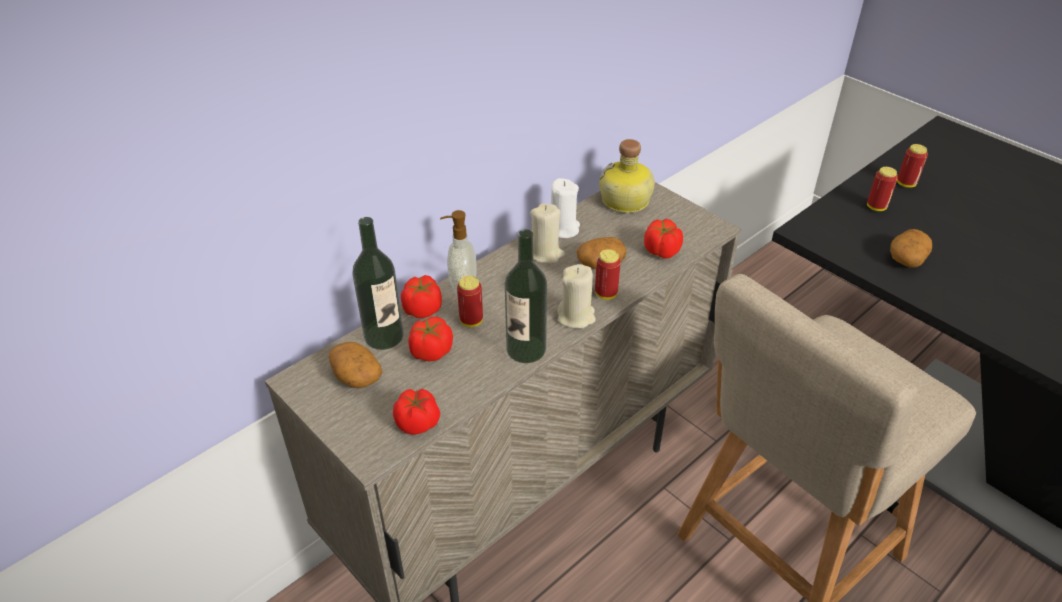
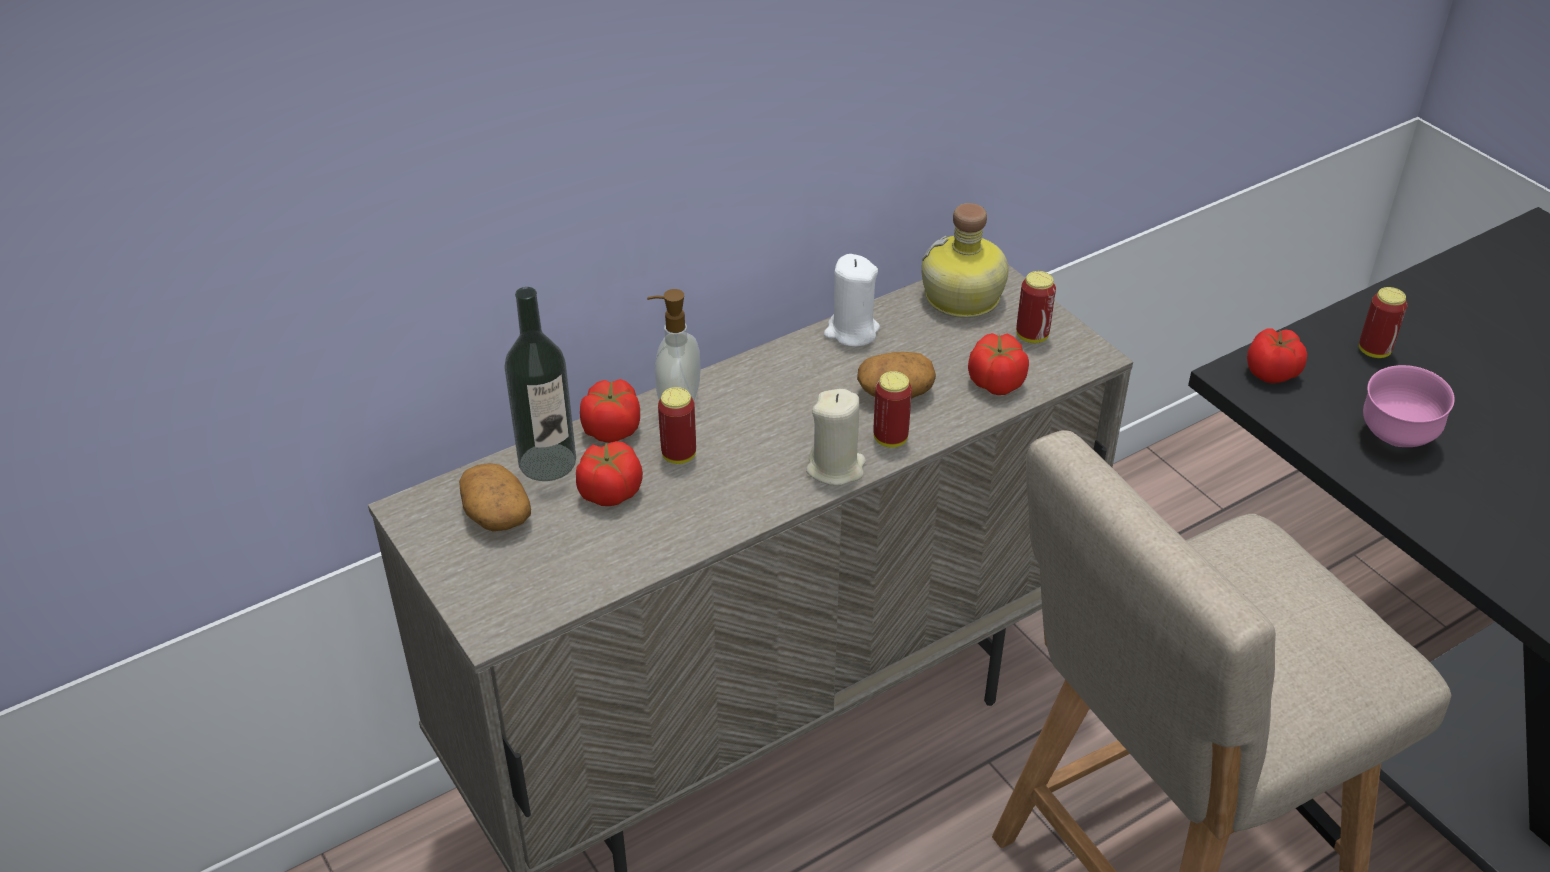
camera: 10 degrees right, 0 degrees up
(418, 423) = (568, 591): tomato -> tomato (1272, 373)
(526, 349) = (748, 506): bottle -> none
(545, 253) = (816, 367): beige candle -> none
(906, 184) = (1438, 318): can -> can (1032, 336)
(906, 258) = (1395, 438): potato -> pink bowl

